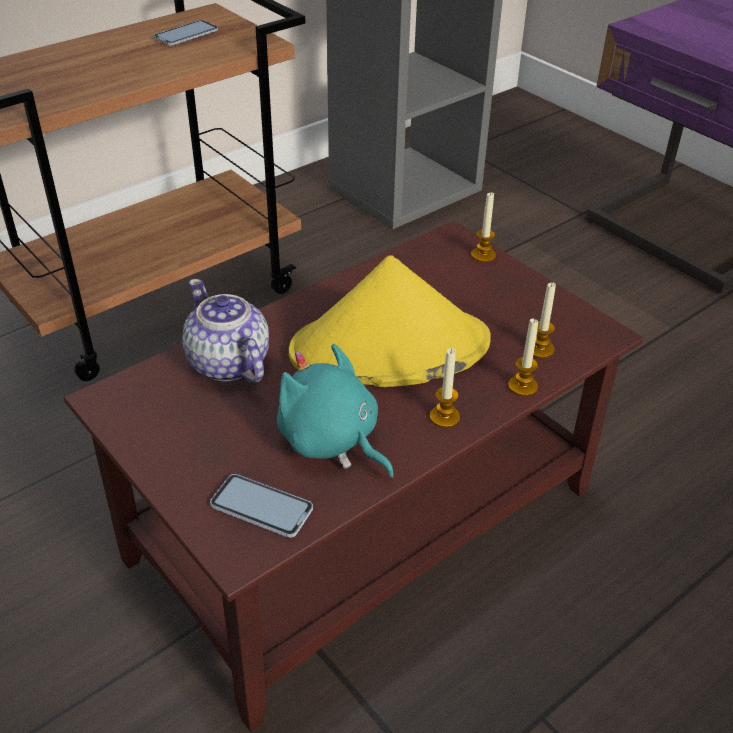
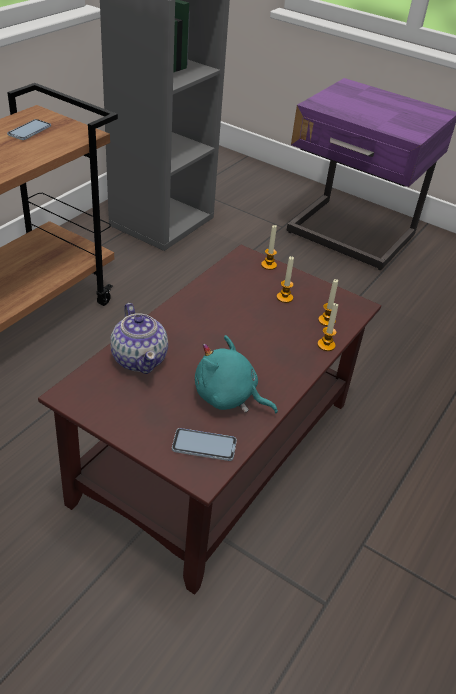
camera: 20 degrees left, 0 degrees up
(228, 364) = (140, 358): teapot -> teapot turned 150 degrees counterclockwise
(389, 349) = (237, 333): yellow hat -> none
(444, 417) = (289, 371): candle -> candle (284, 297)

